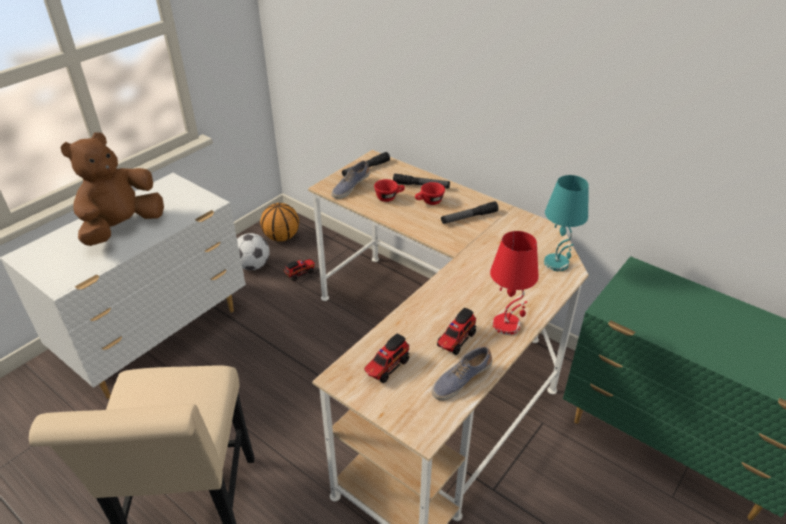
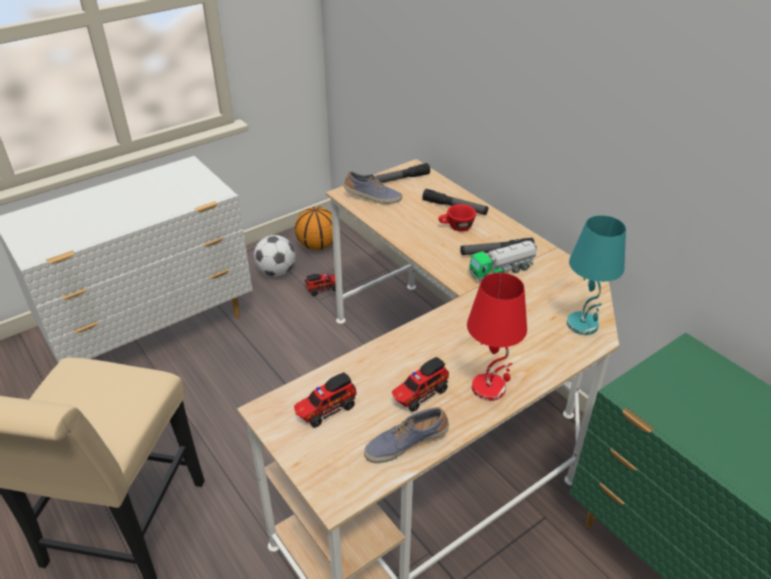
camera: 15 degrees right, 0 degrees up
(122, 227) = (119, 206): brown plush toy -> none
(350, 187) = (372, 198): shoe -> shoe turned 135 degrees counterclockwise
(389, 197) = (412, 215): red cup -> none
(479, 231) = (502, 270): none -> toy truck

